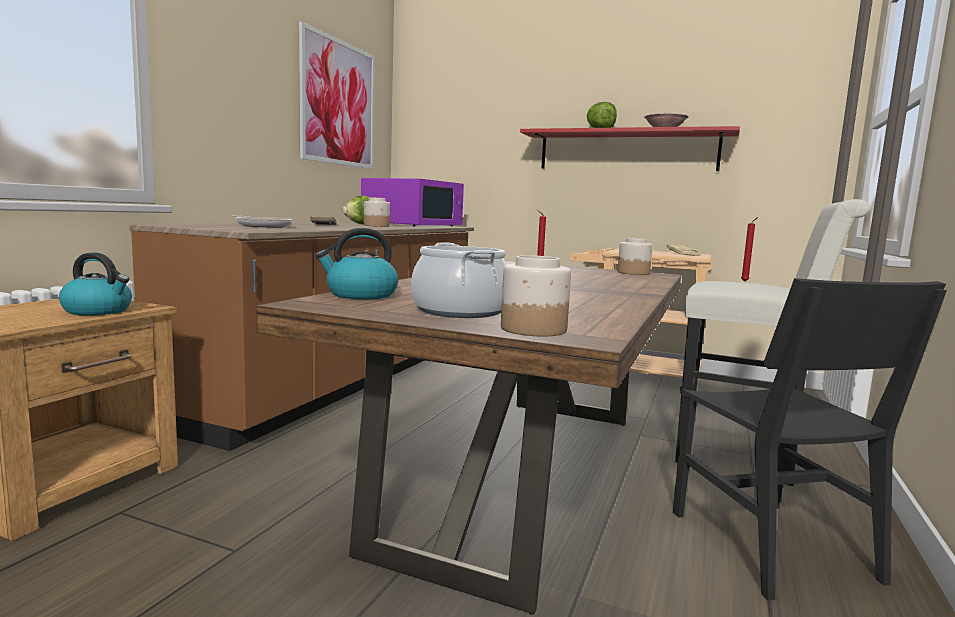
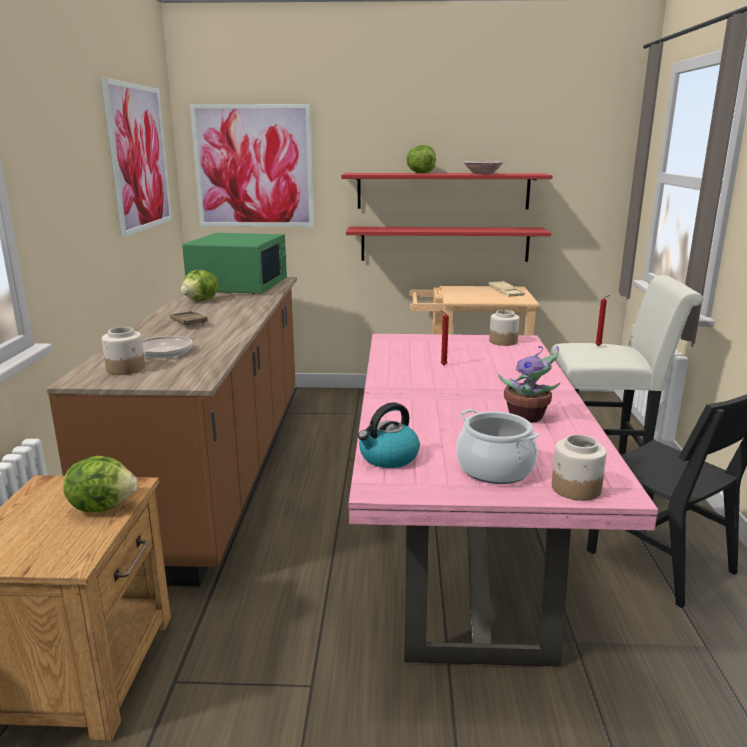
camera: 20 degrees left, 10 degrees up
(99, 311) = (103, 506): kettle -> lettuce
(377, 226) = (228, 306): jar -> jar (126, 369)
(413, 225) = (239, 285): purple microwave -> green microwave
(452, 129) = (253, 167): none -> picture
(523, 475) = (464, 544): brown dining table -> pink dining table
(571, 298) = (528, 417): none -> potted plant
(626, 206) = (444, 244): none -> red shelf

